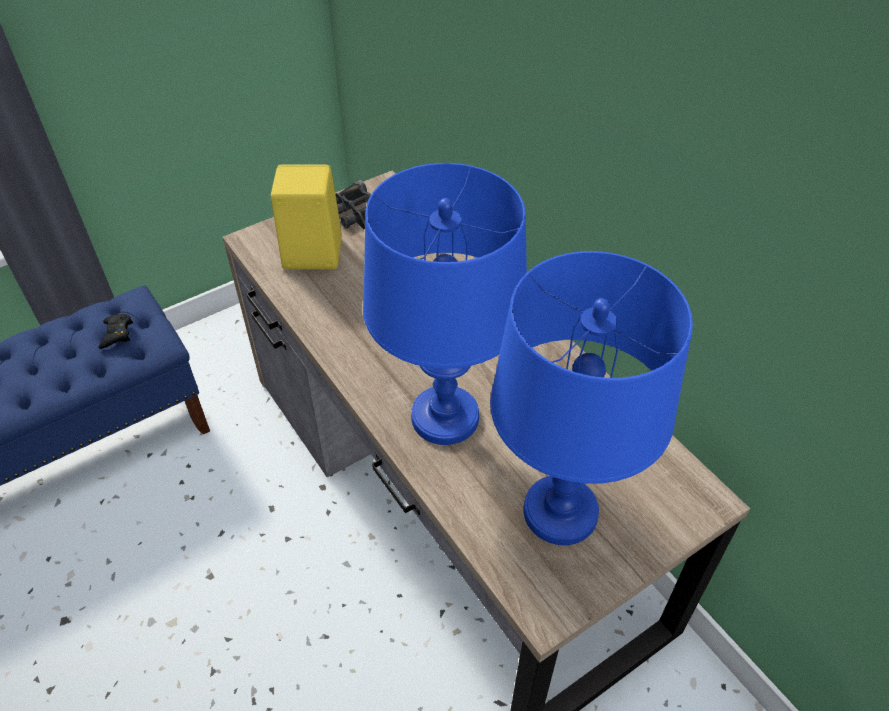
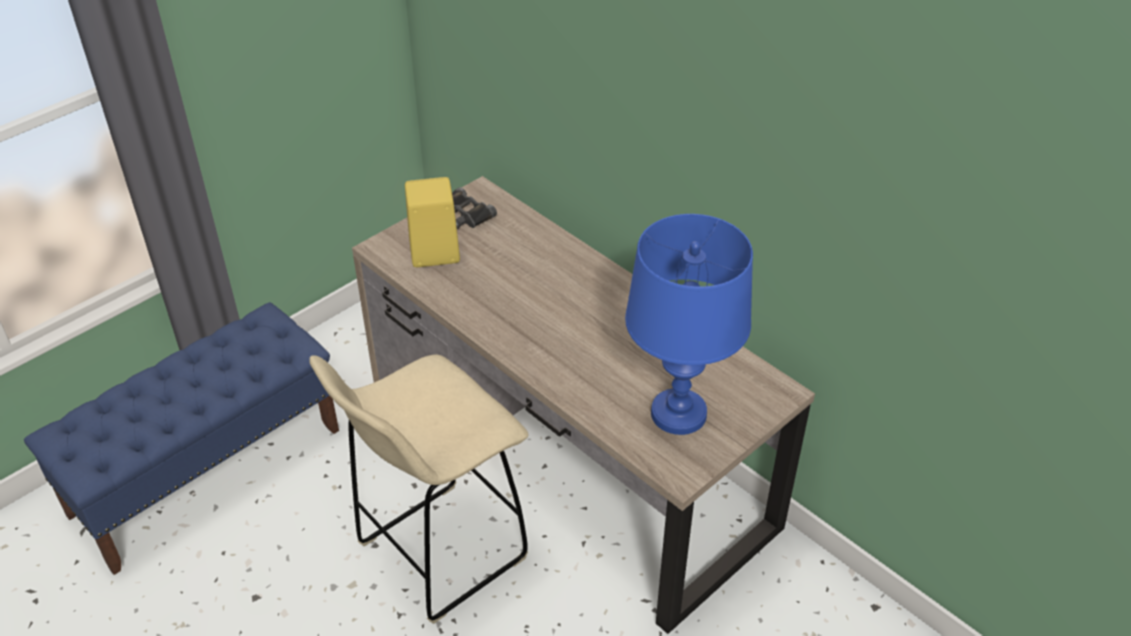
camera: 10 degrees left, 5 degrees down
(117, 333) = (262, 344): black game controller -> none
(275, 598) = (437, 554): none -> beige stool
(445, 417) = (577, 361): blue table lamp -> none

